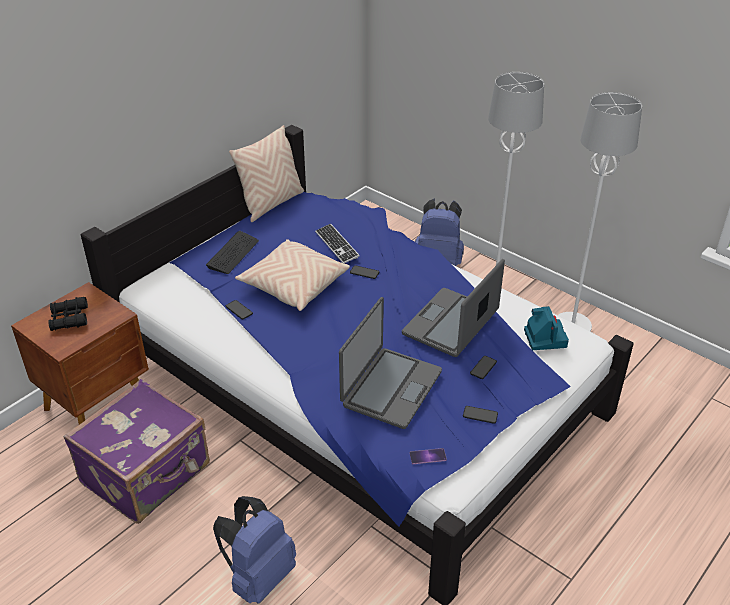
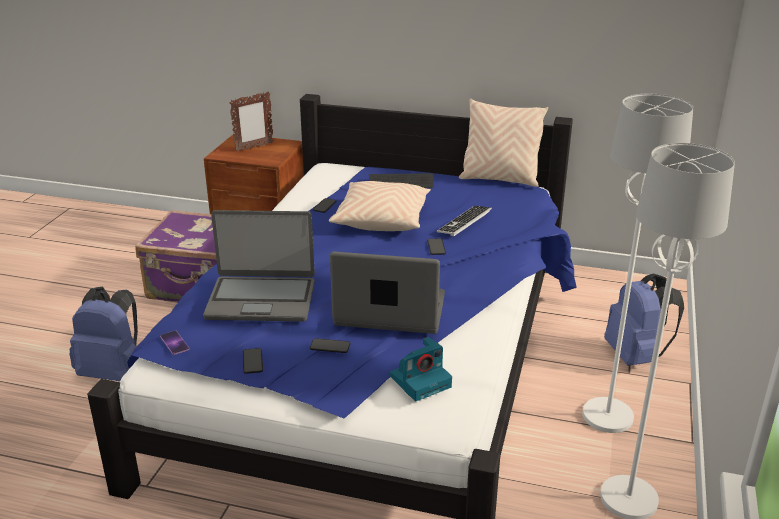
camera: 65 degrees right, 10 degrees down
(69, 319) = (254, 147): black binoculars -> picture frame

